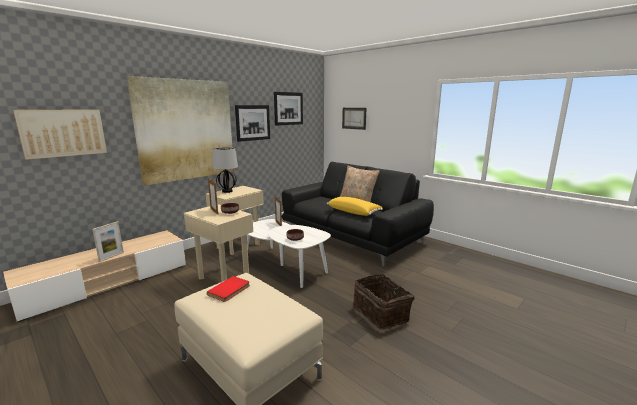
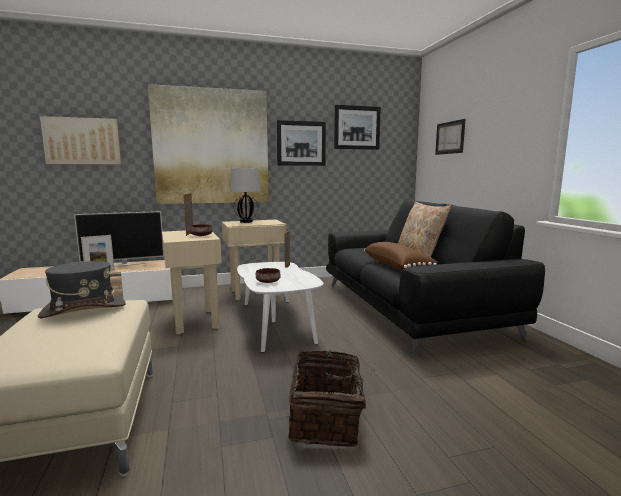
camera: 30 degrees right, 5 degrees down
(123, 245) = (124, 265): none -> television
(230, 290) = (83, 309): red book -> grey hat
(354, 212) = (397, 266): yellow pillow -> brown pillow

